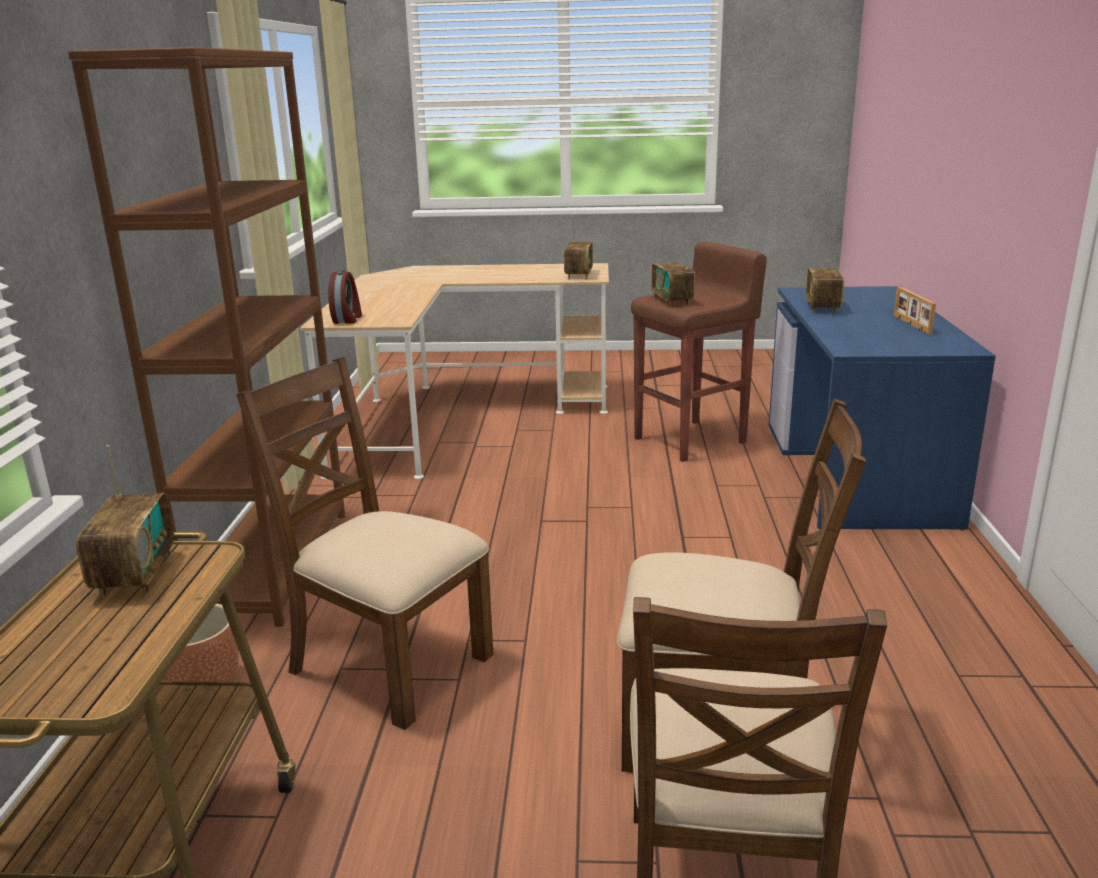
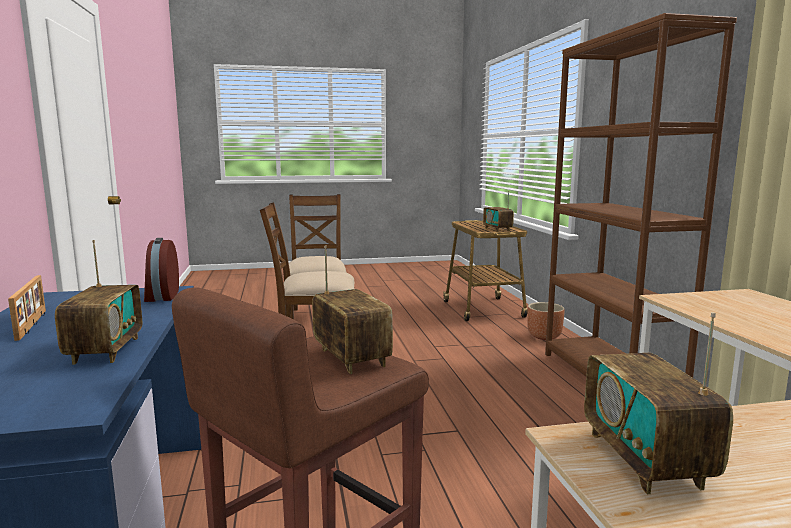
camera: 165 degrees right, 10 degrees down
(348, 319) = (736, 299): alarm clock -> alarm clock (161, 296)
(388, 663) = (472, 348): brown chair -> none

